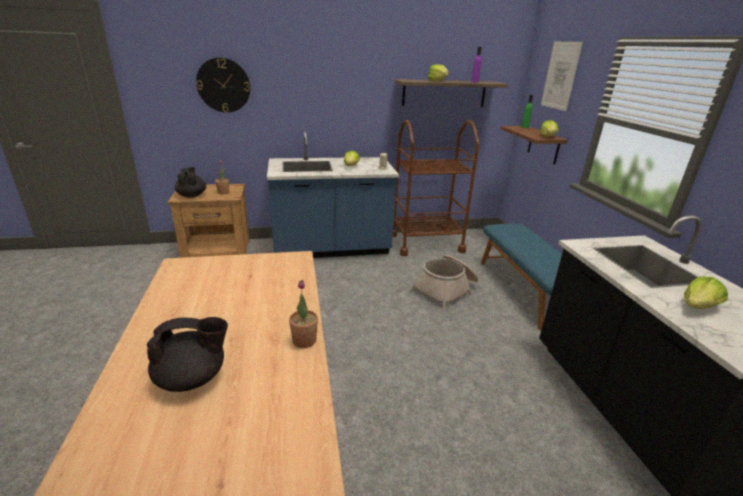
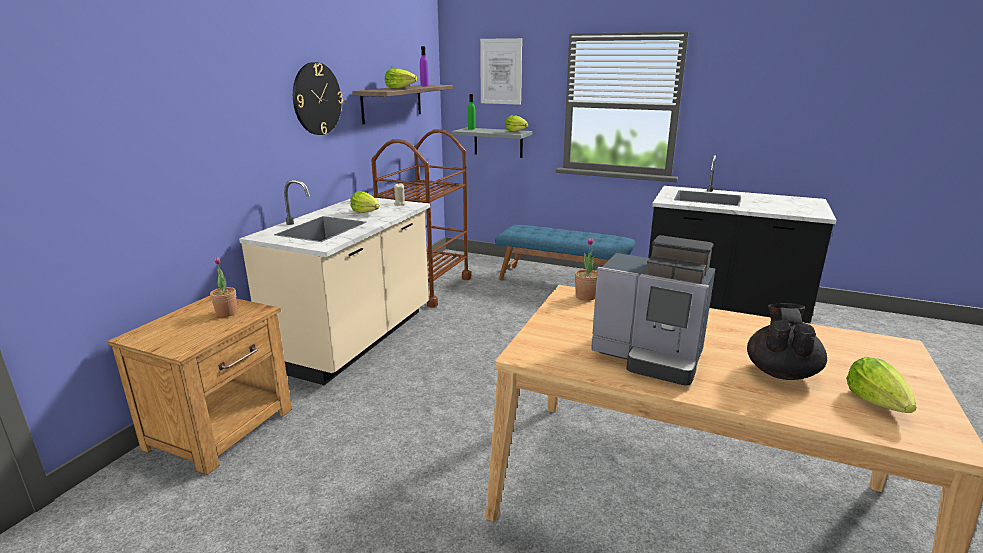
camera: 55 degrees left, 5 degrees down
(192, 195) = (191, 337): black teapot -> none
(194, 309) = (650, 357): none -> coffee machine
(223, 85) = (157, 128): wall clock -> wall clock (317, 99)
(304, 340) = (737, 319): potted plant -> potted plant (585, 296)
(331, 248) = (356, 339): blue counter -> beige counter
(446, 290) = (523, 310): basket -> none
(543, 145) = (498, 142): brown shelf -> grey shelf
(698, 307) = (768, 205): lettuce -> lettuce (877, 402)

